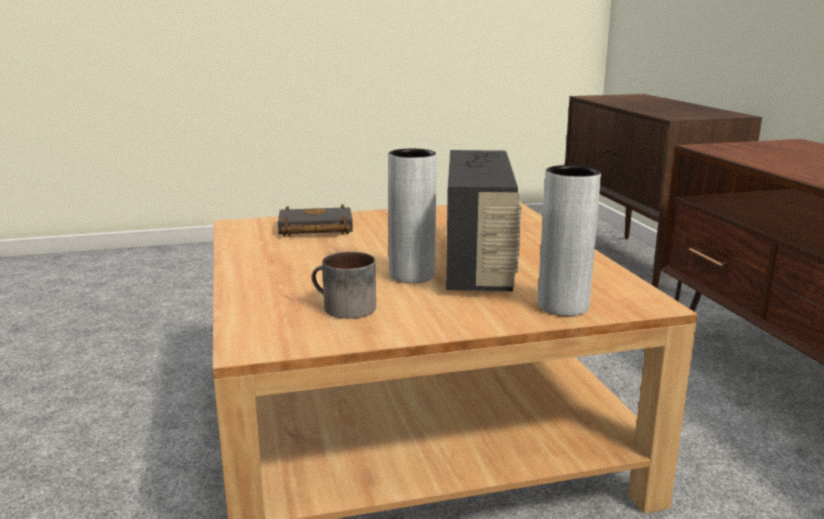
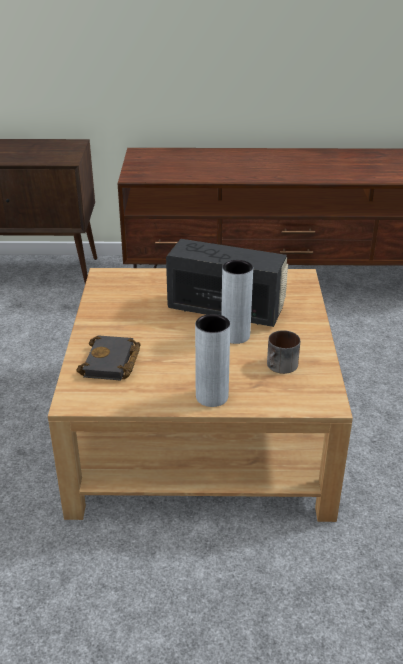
camera: 75 degrees left, 15 degrees up
(563, 306) = (298, 299): grey vase -> grey vase (212, 397)

